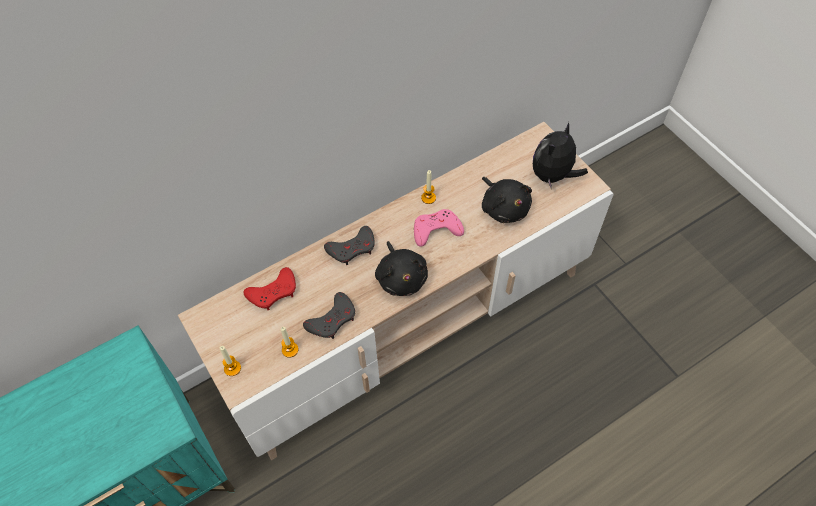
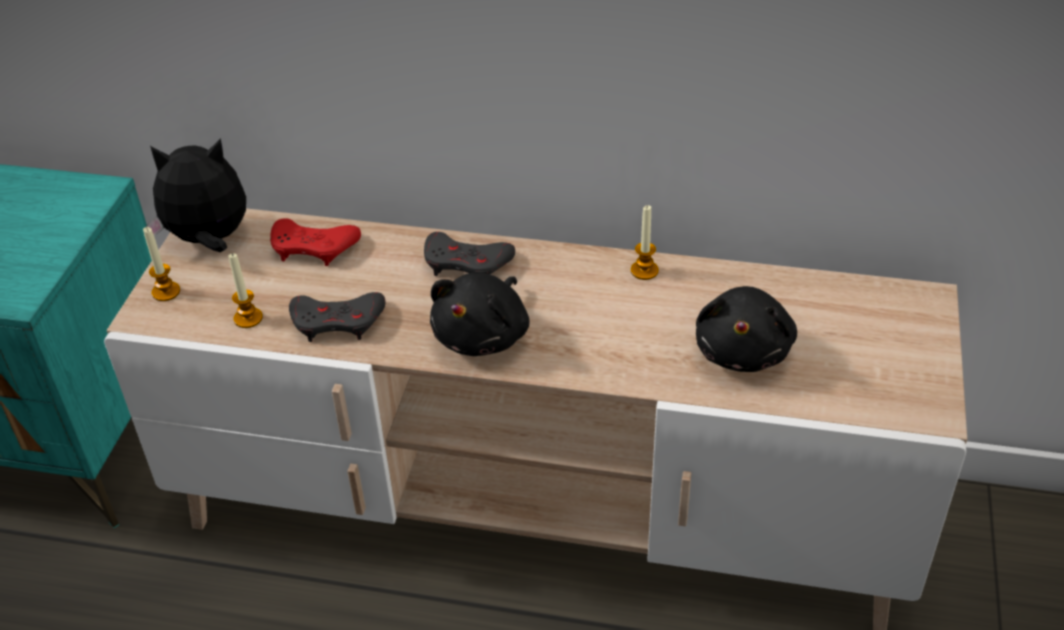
camera: 45 degrees right, 15 degrees down
(436, 230) = (605, 313): pink game controller -> none
(553, 176) = (880, 360): plush toy -> plush toy (209, 240)

